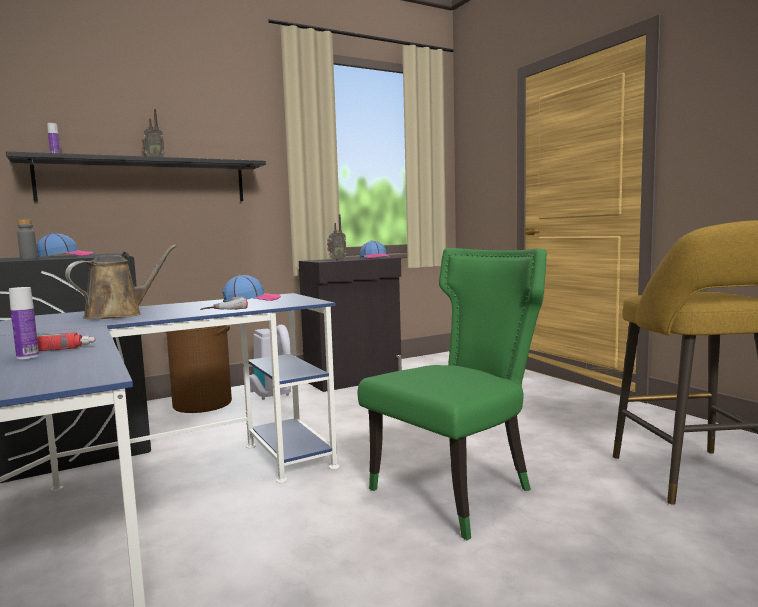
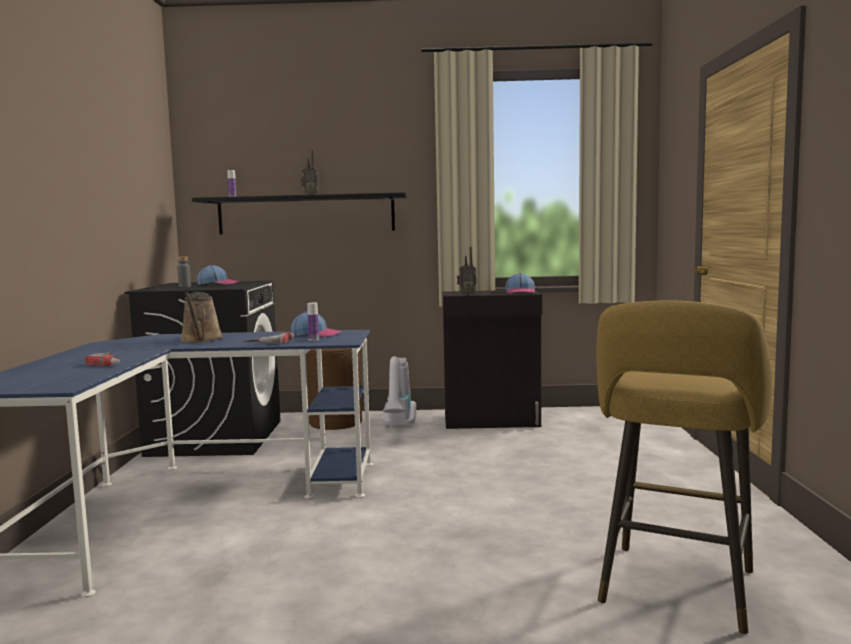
camera: 30 degrees right, 0 degrees up
(27, 357) = (75, 368): bottle -> bottle (313, 339)
(119, 315) = (201, 340): brown watering can -> brown watering can turned 105 degrees clockwise
(459, 491) = (426, 538): green chair -> none

